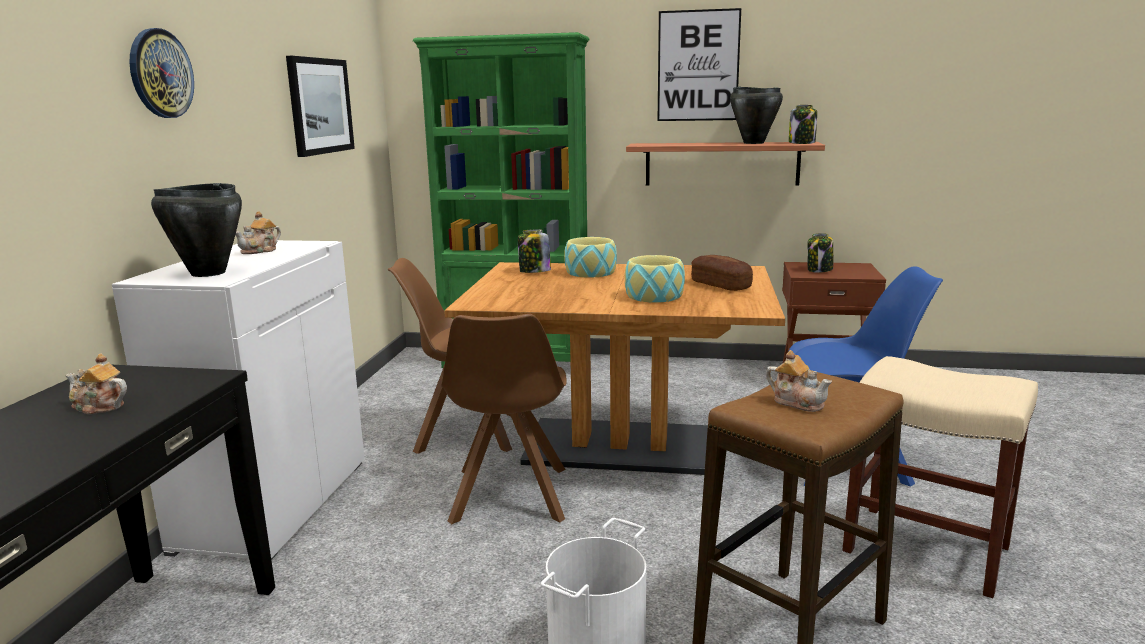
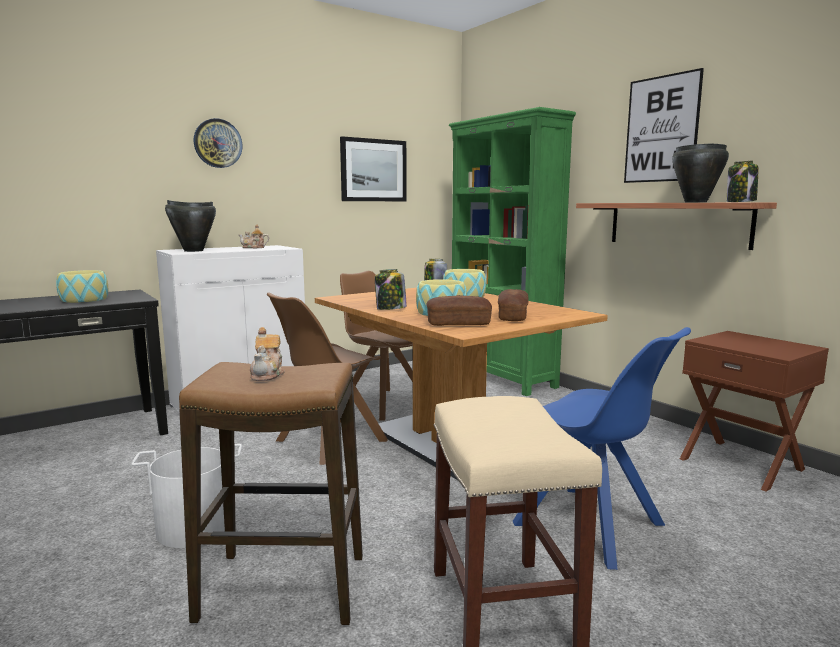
camera: 45 degrees right, 5 degrees down
(98, 407) = (84, 299): teapot -> bowl
(718, 304) = (458, 324): none -> bread
(819, 270) = (738, 341): jar -> jar (390, 309)

